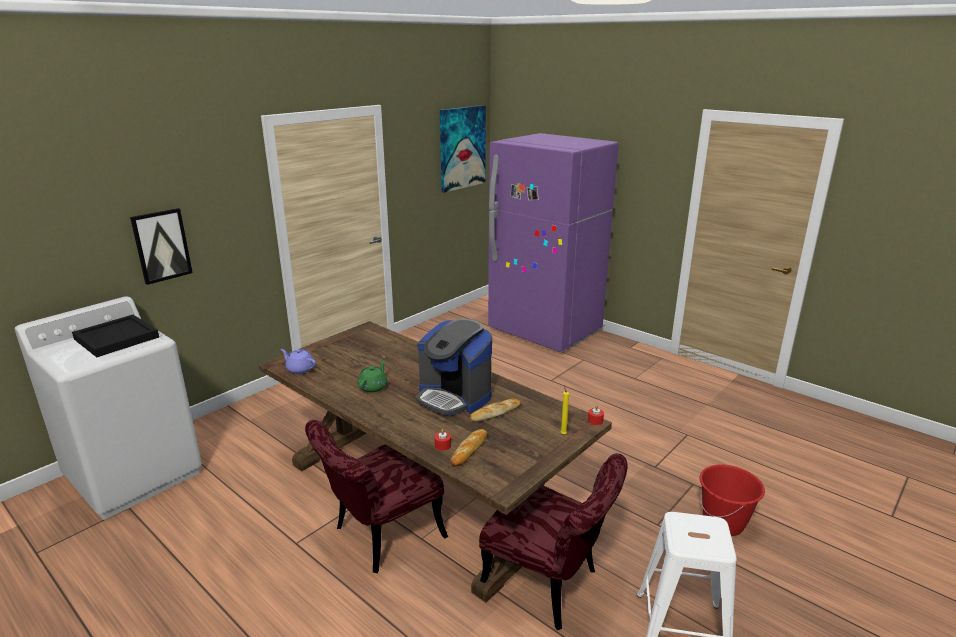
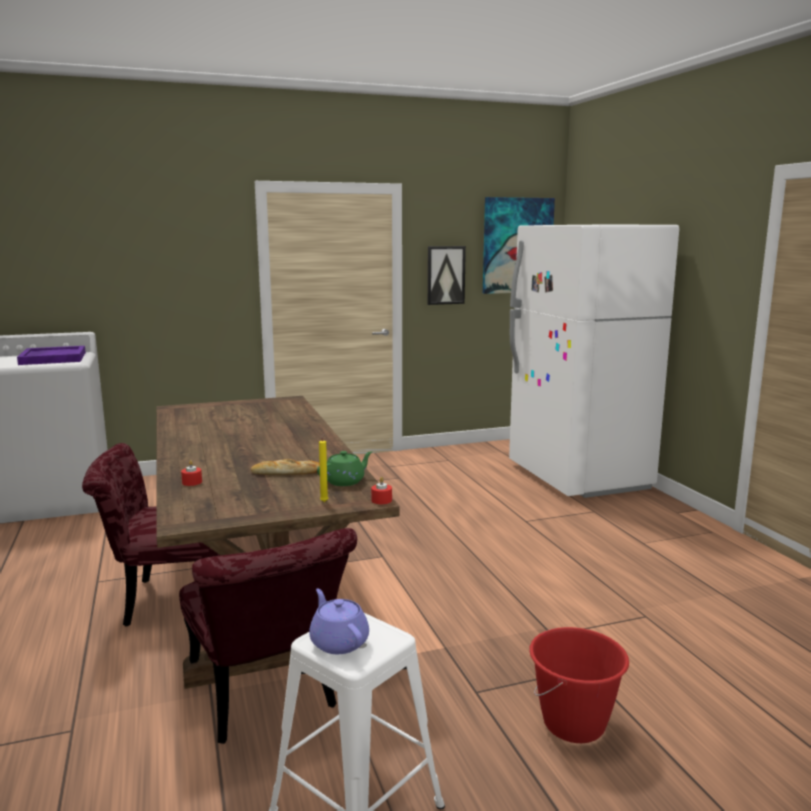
camera: 30 degrees right, 10 degrees down
(116, 338) = (52, 358): black tray -> purple tray
(161, 245) = (135, 292): picture -> picture (445, 275)
(300, 369) = (180, 413): purple teapot -> purple teapot (338, 642)
(373, 387) = (215, 434): green teapot -> green teapot (345, 481)
(454, 397) = (272, 454): coffee machine -> none
(469, 450) = (208, 490): bread -> none
(545, 331) = (578, 477): purple fridge -> white fridge

